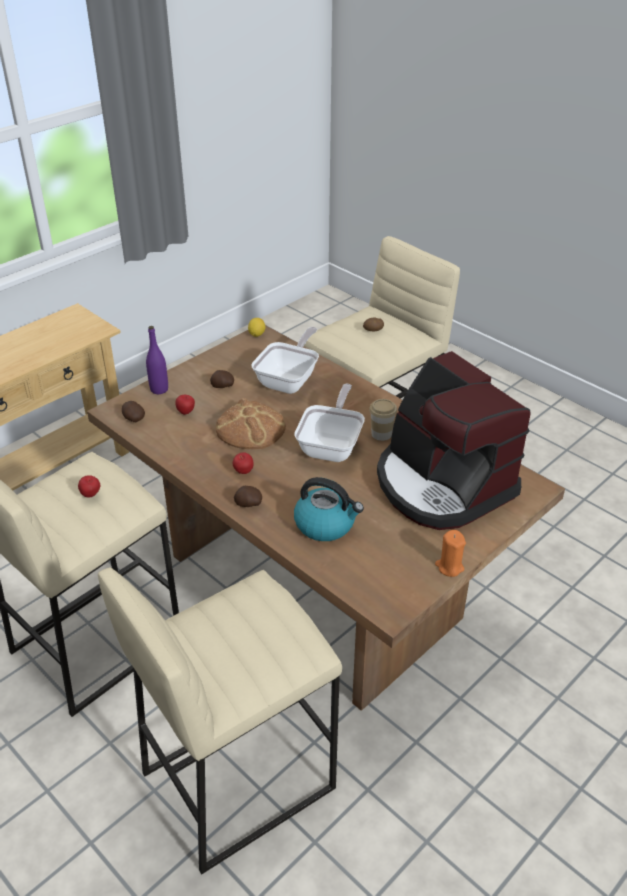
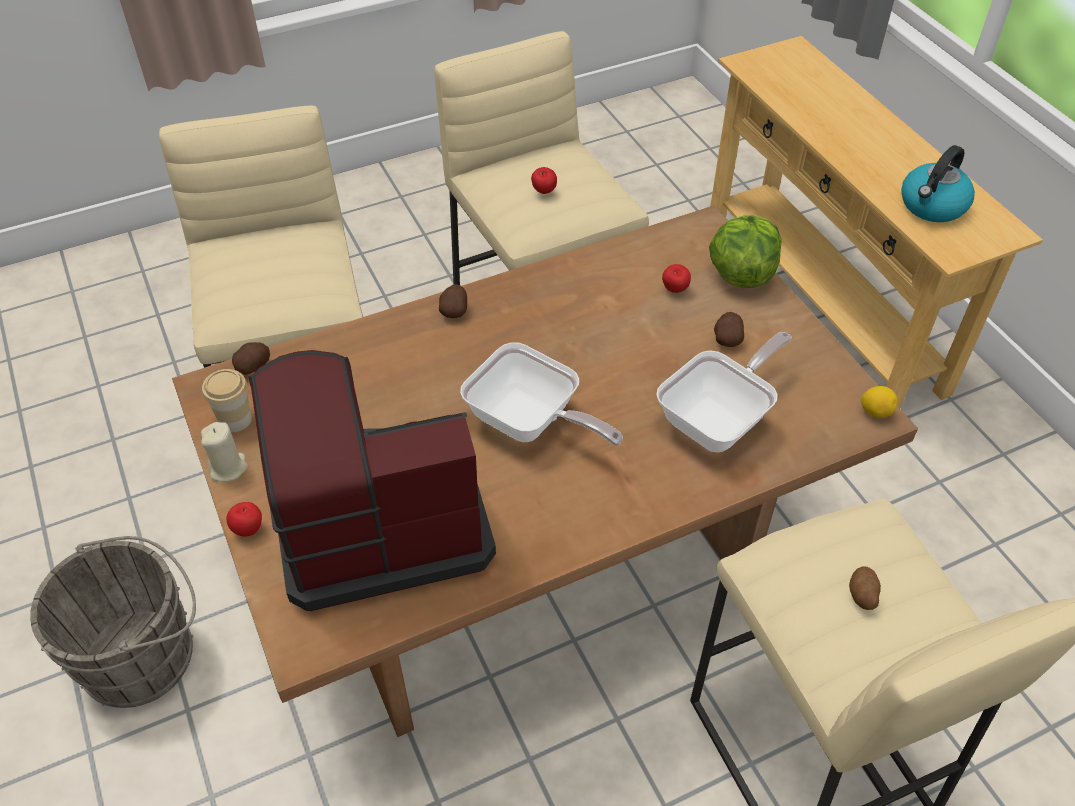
camera: 110 degrees right, 10 degrees up
(133, 419) = (679, 240): potato -> potato (254, 367)
(159, 389) = (741, 273): purple bottle -> lettuce
(243, 472) = (518, 319): apple -> apple (248, 529)
(250, 428) = (610, 346): bread -> none
(289, 380) = (719, 419): frying pan -> frying pan turned 90 degrees counterclockwise
(326, 524) = (377, 371): kettle -> kettle (932, 206)
(381, 434) = (530, 491): cup -> cup (235, 420)
(449, 567) = (228, 468): orange candle -> beige candle
(498, 792) = (145, 654): none -> grey bucket

